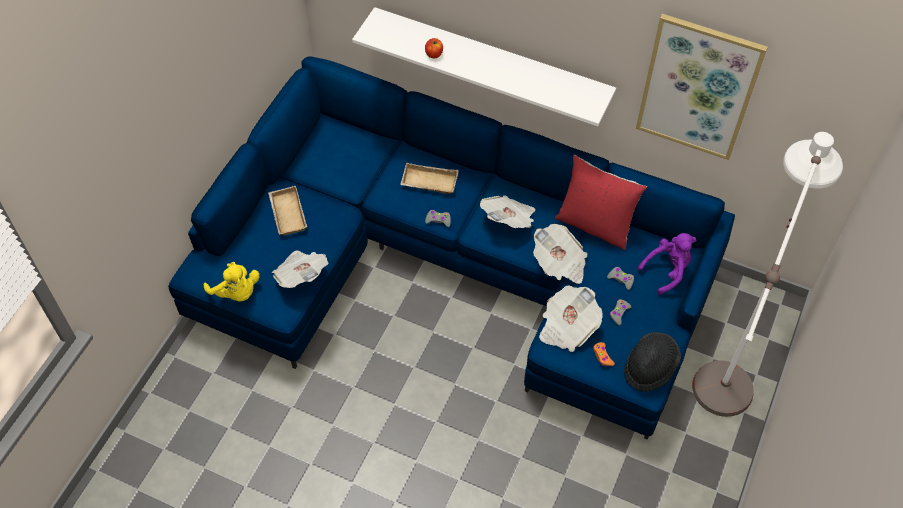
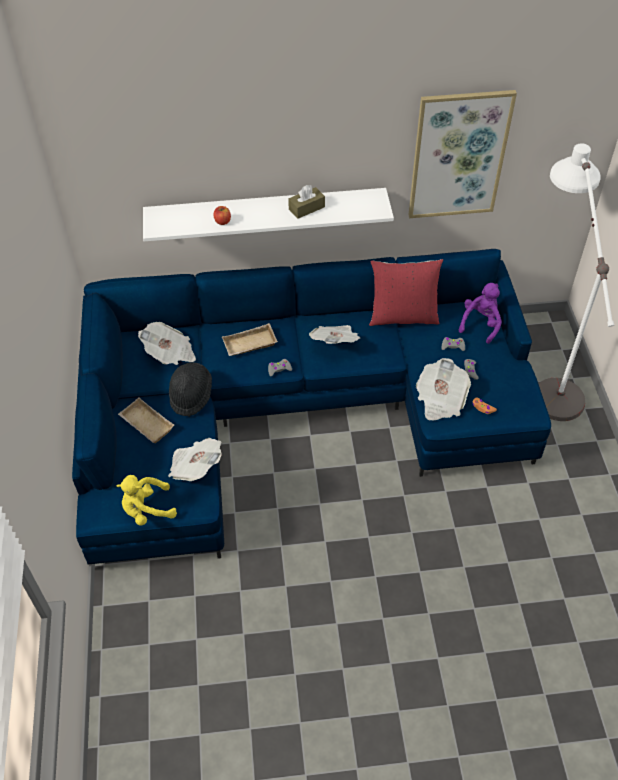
camera: 30 degrees left, 5 degrees down
(236, 292) = (147, 510): yellow plush toy -> yellow plush toy turned 150 degrees clockwise
(521, 75) = (306, 208): none -> brown tissue box
(559, 263) = (398, 356): newspaper -> newspaper (170, 354)
(650, 367) = (522, 398): black hat -> black hat (191, 395)

